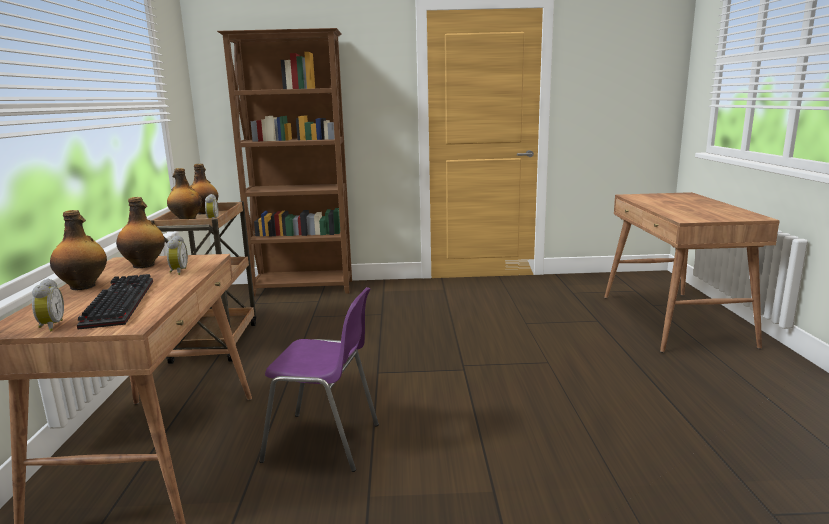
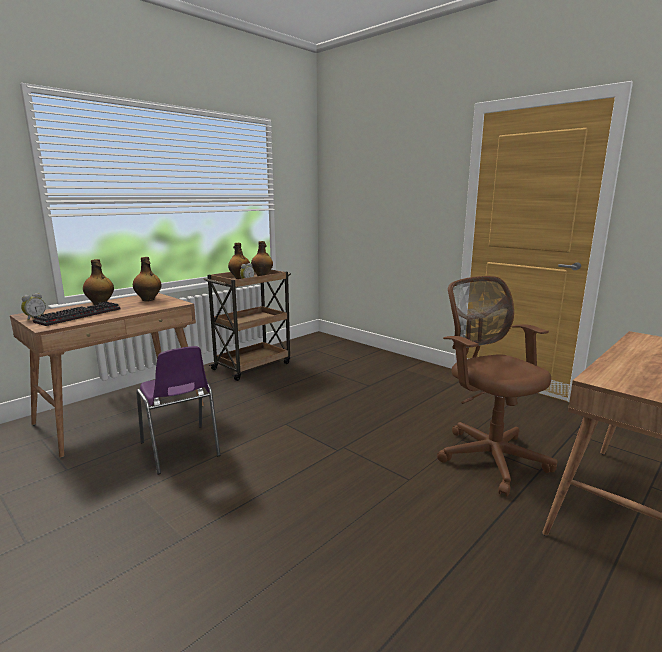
camera: 45 degrees right, 0 degrees up
(177, 272) = (144, 307): alarm clock -> none
(304, 289) = (358, 349): brown bookcase -> none
(559, 325) = (489, 456): none -> brown office chair

